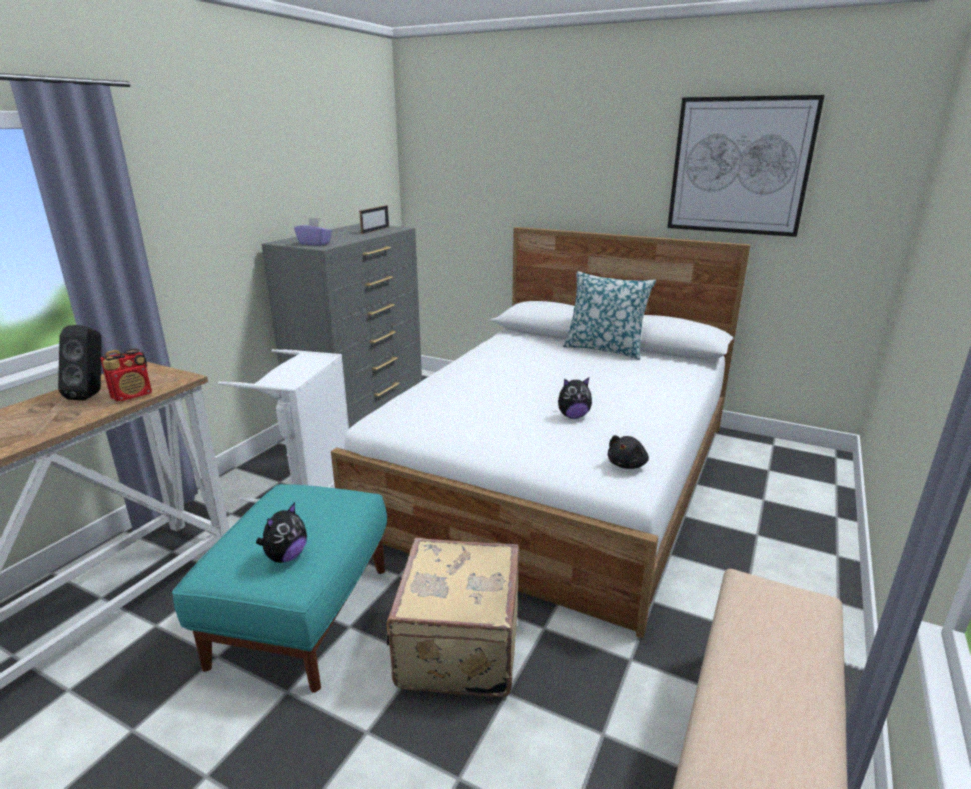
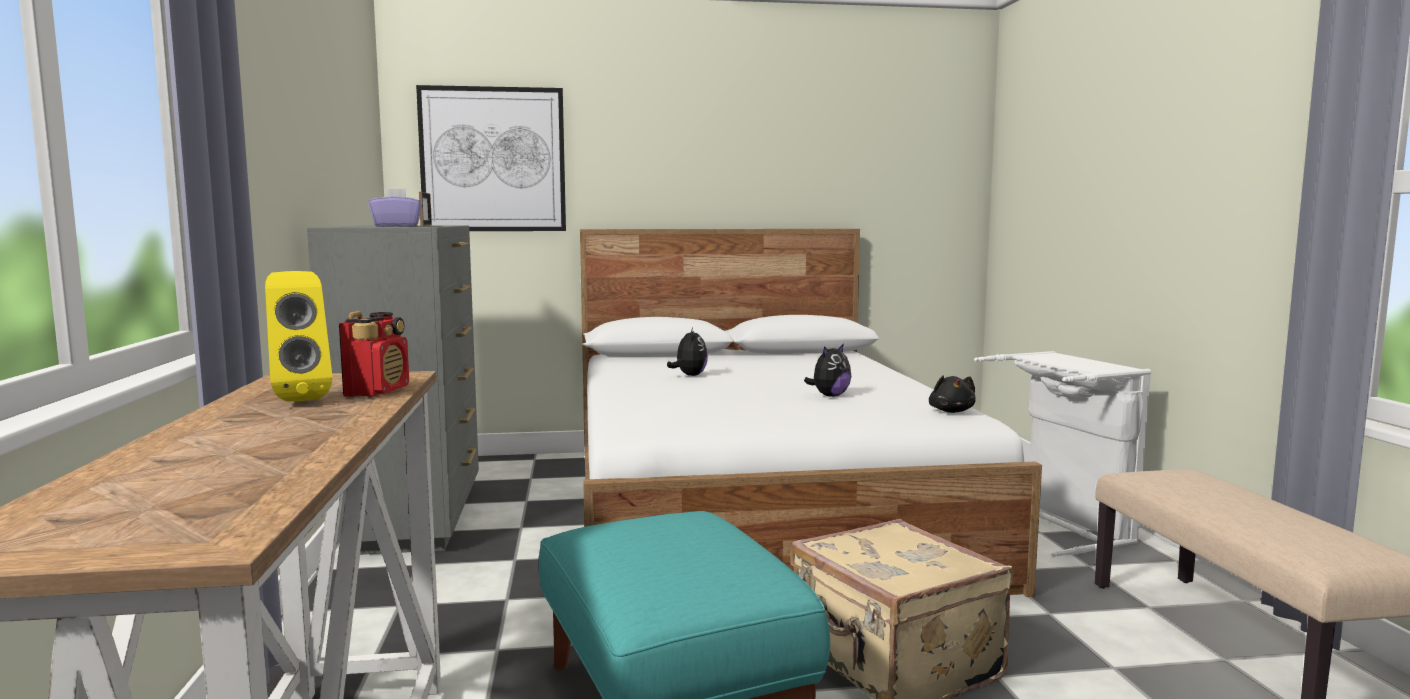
camera: 35 degrees left, 15 degrees down
(92, 394) = (301, 399): black speaker -> yellow speaker
(285, 557) = (727, 568): plush toy -> plush toy (689, 375)
(310, 483) = (453, 594): white laundry basket -> white laundry basket (1061, 528)
(604, 349) = (745, 357): pillow -> none
(739, 166) = (834, 150): picture -> picture (493, 160)

